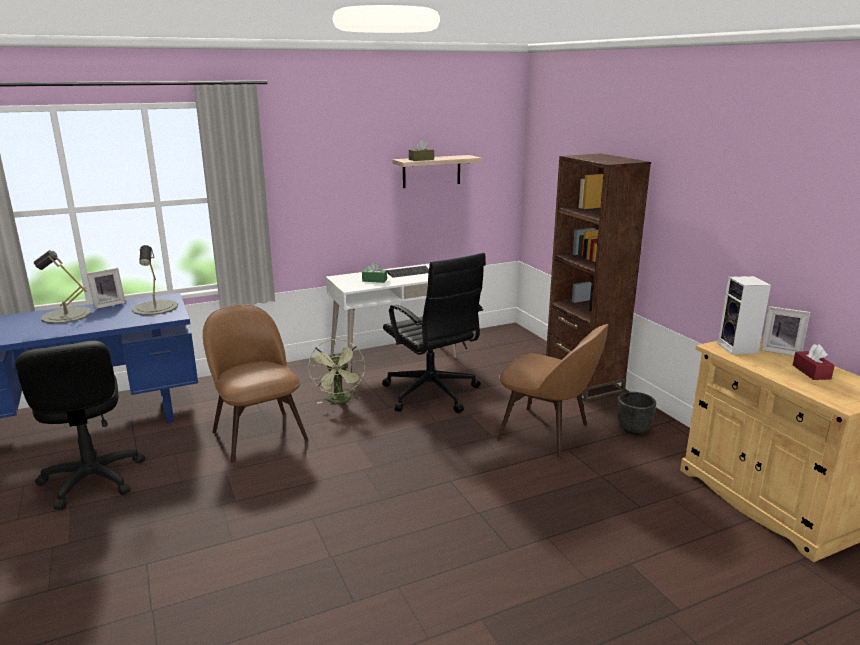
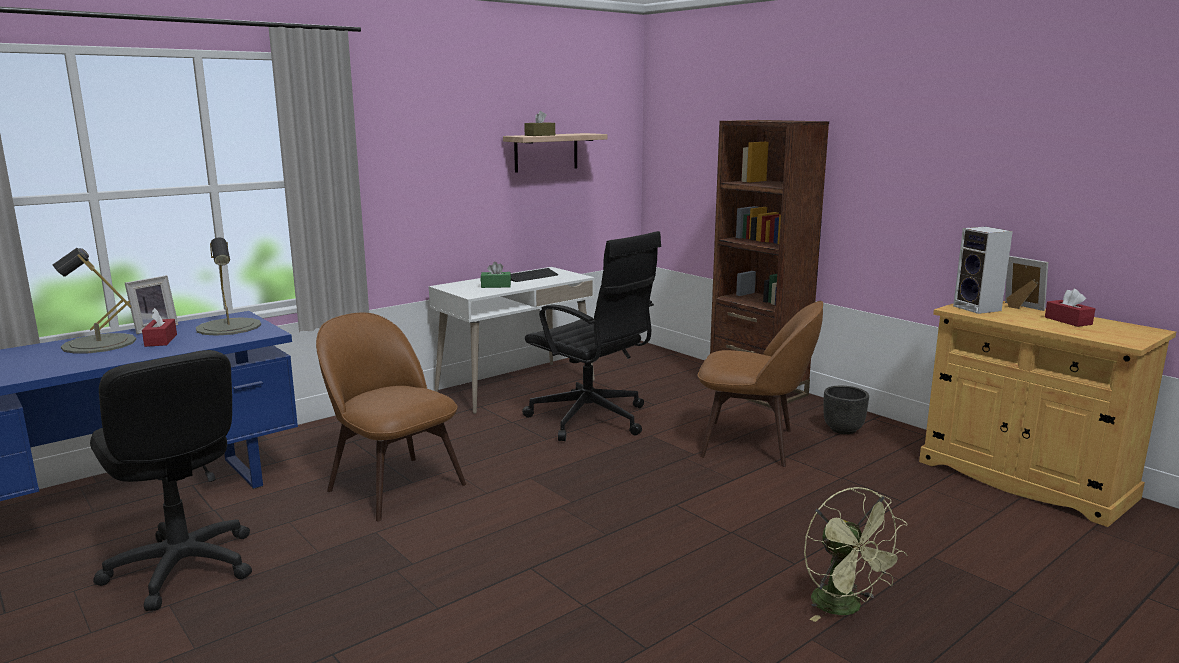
camera: 15 degrees left, 5 degrees down
(104, 316) = (161, 340): none -> red tissue box
(340, 401) = (479, 438): green fan -> green fan (845, 608)
(780, 351) = (1020, 307): picture frame -> picture frame turned 135 degrees counterclockwise

